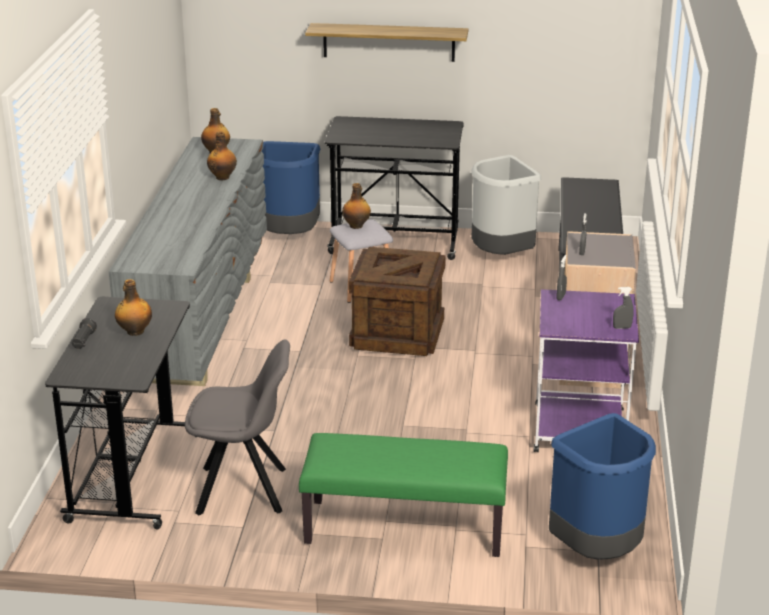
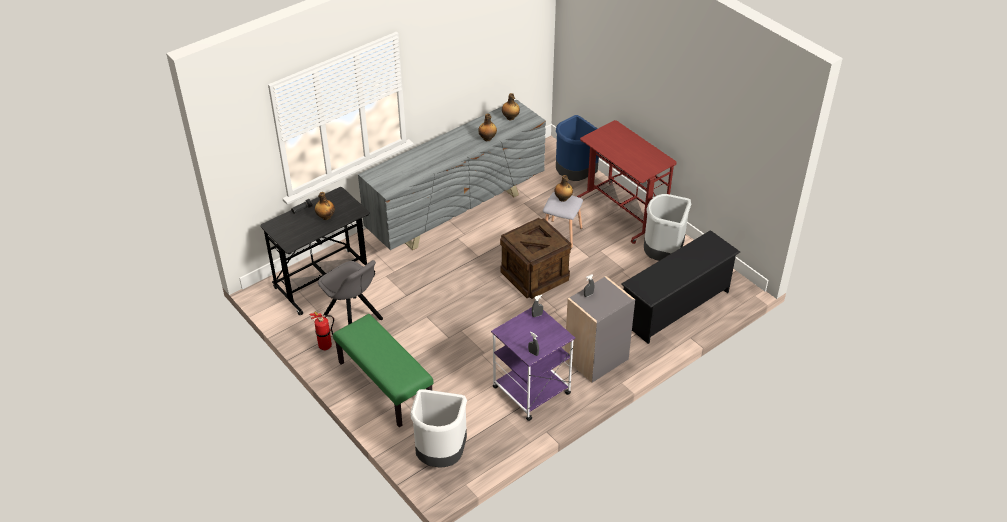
camera: 45 degrees right, 15 degrees up
(257, 538) = (327, 346): none -> fire extinguisher
(388, 42) = (647, 92): shelf -> none
(395, 241) = (622, 212): black desk -> red desk
(597, 552) = (440, 457): blue trash can -> white trash can

